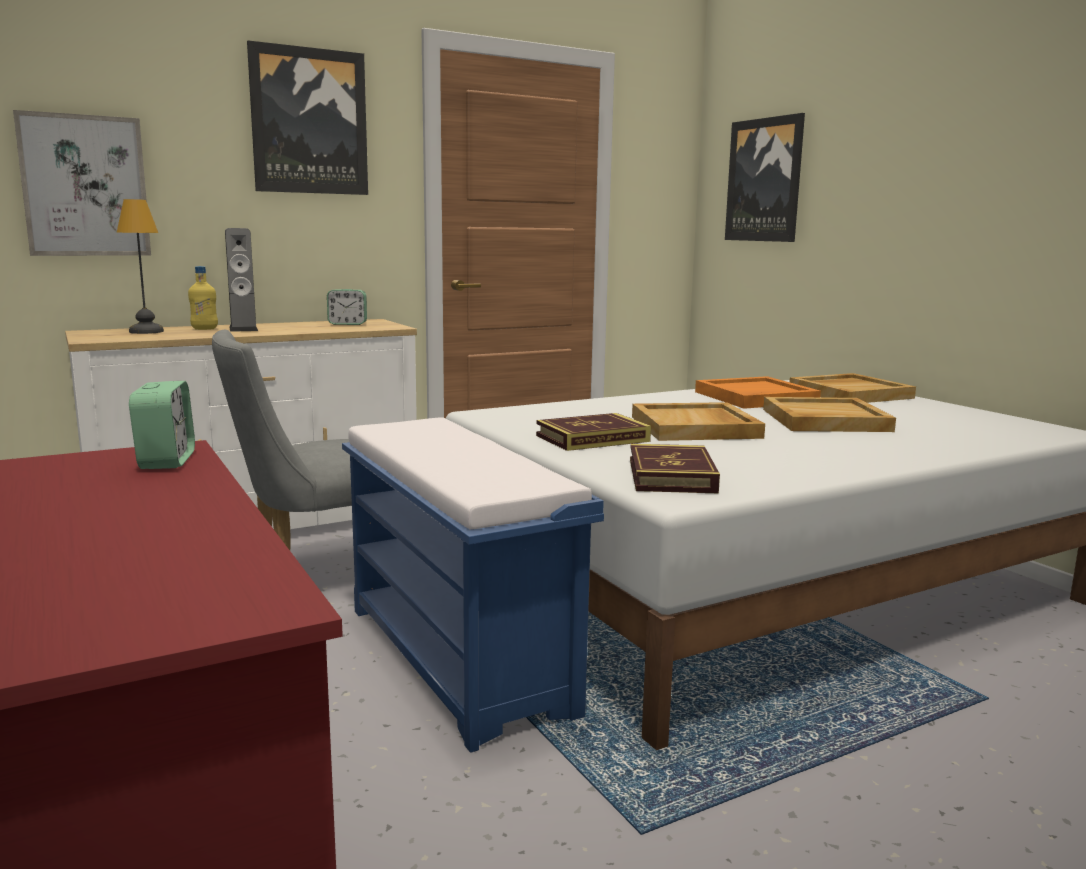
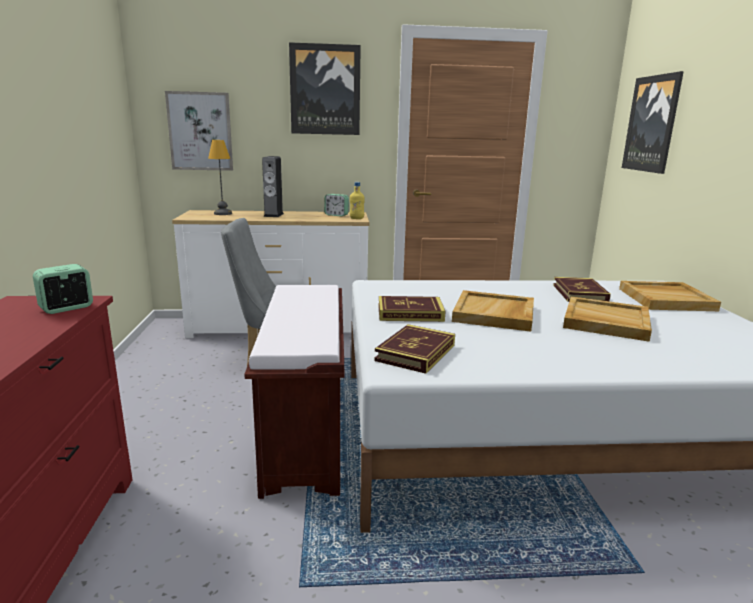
camera: 25 degrees right, 5 degrees up
(166, 461) = (67, 308): alarm clock -> alarm clock turned 150 degrees counterclockwise
(204, 329) = (254, 213): yellow bottle -> yellow bottle (356, 218)
(459, 659) = (306, 436): blue bench -> brown bench
(755, 397) = (579, 293): orange tray -> book

